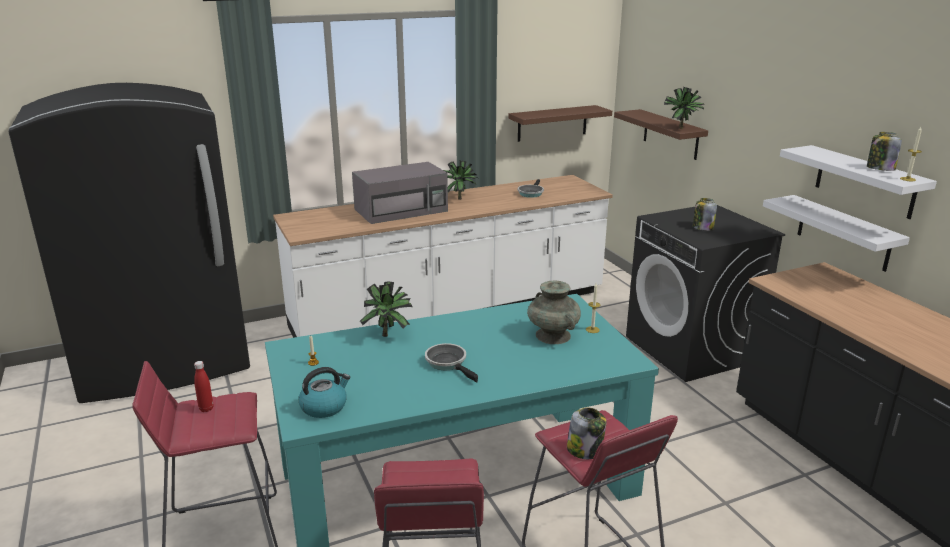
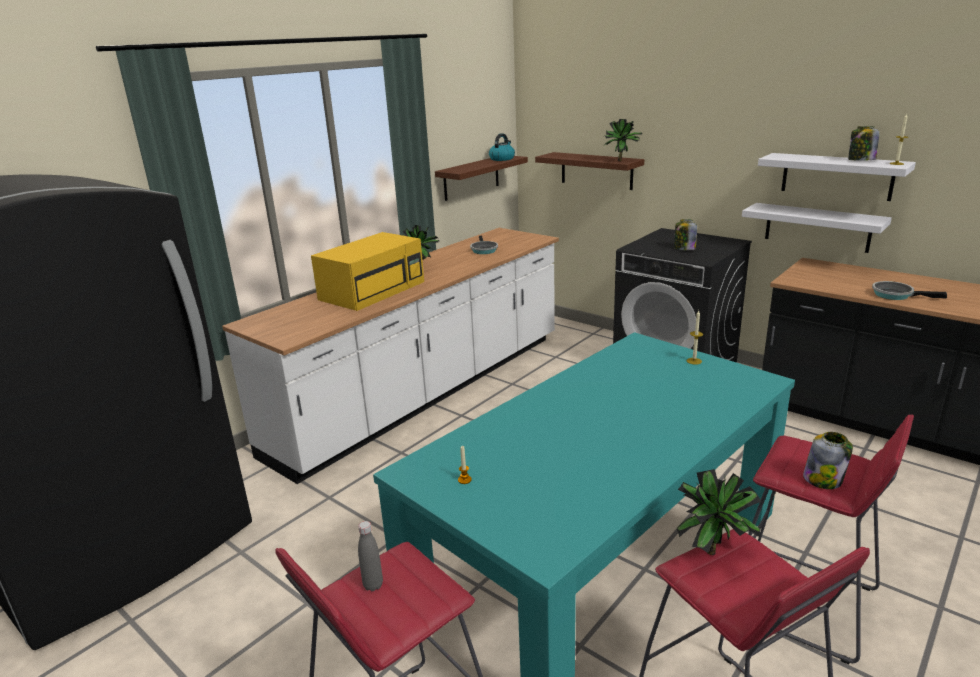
camera: 25 degrees left, 0 degrees up
(206, 409) = (373, 585): red bottle -> grey bottle
(324, 407) = (543, 527): kettle -> kettle (502, 159)
(389, 335) = (509, 422): potted plant -> potted plant (713, 549)
(402, 210) = (373, 290): grey microwave -> yellow microwave
(448, 363) = (610, 433): frying pan -> frying pan (895, 295)
(553, 336) = (669, 376): turquoise vase -> none

